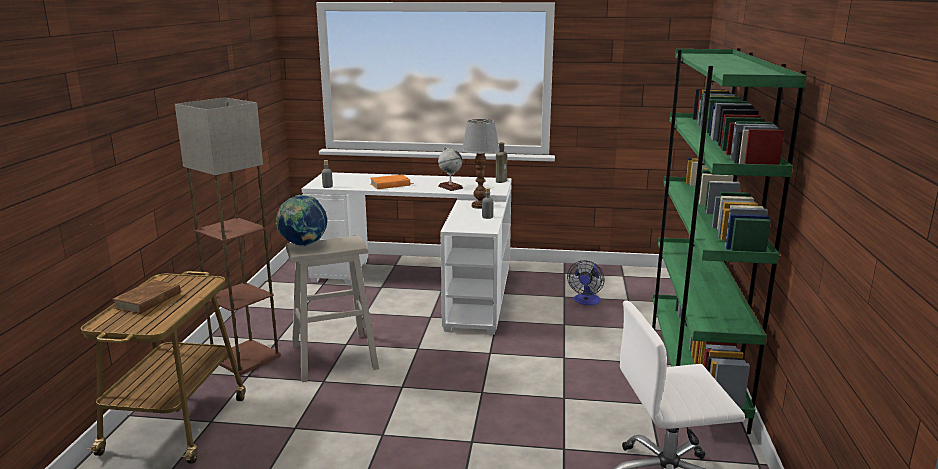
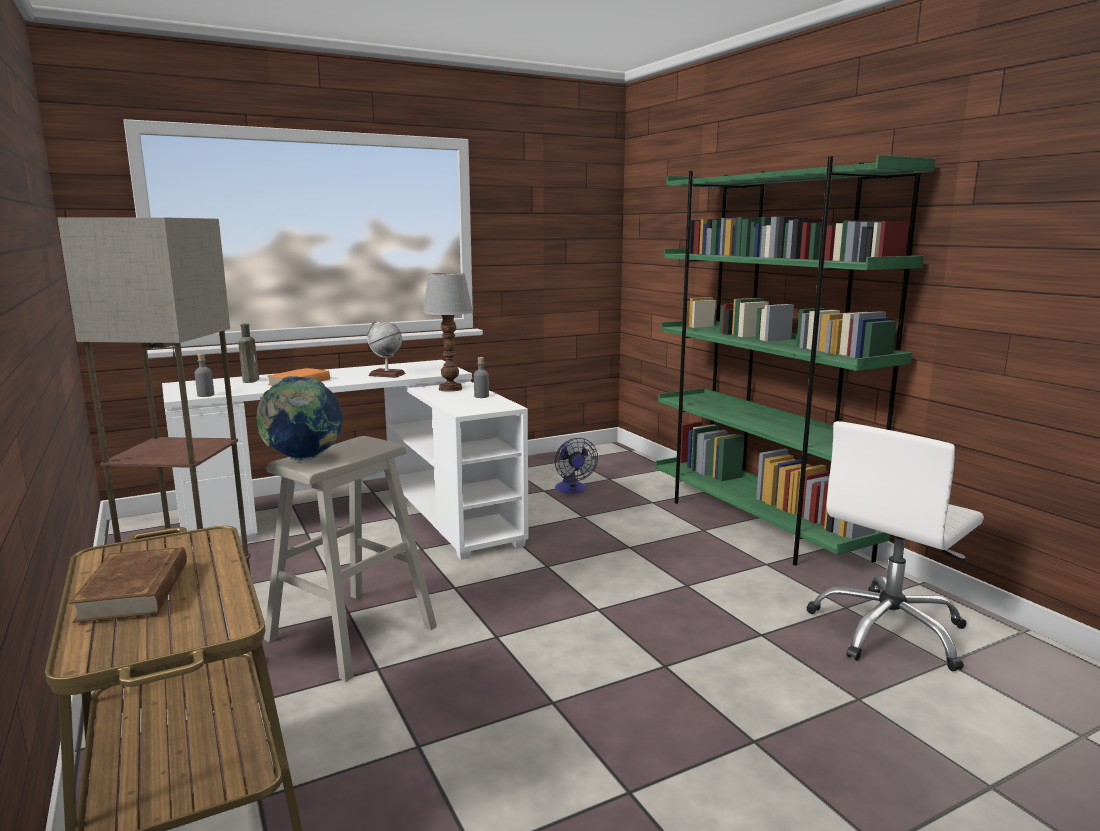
camera: 35 degrees left, 5 degrees down
(501, 181) = (436, 362): brown bottle -> brown bottle (251, 380)

